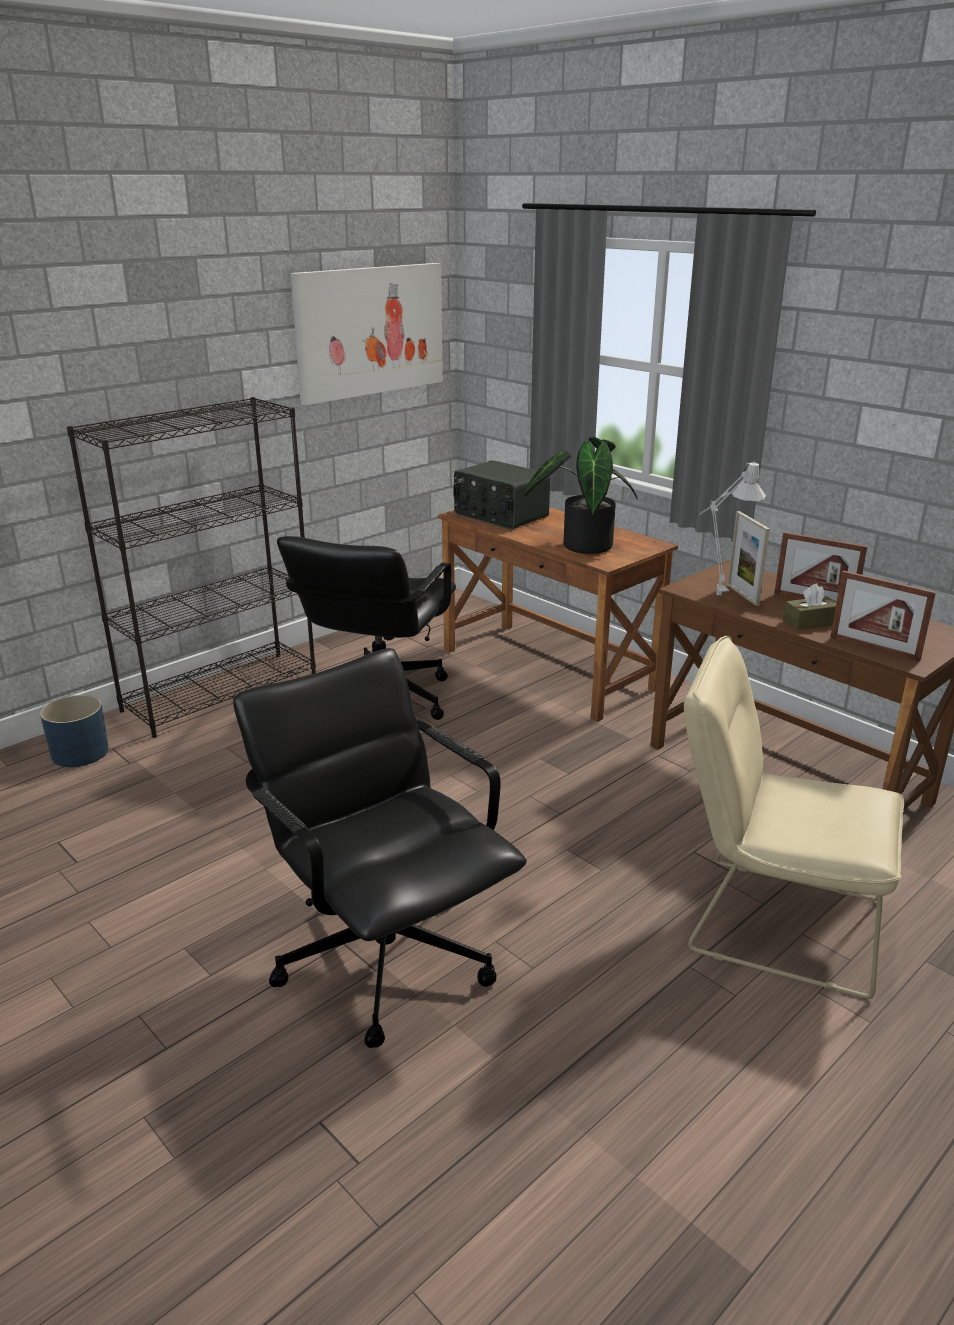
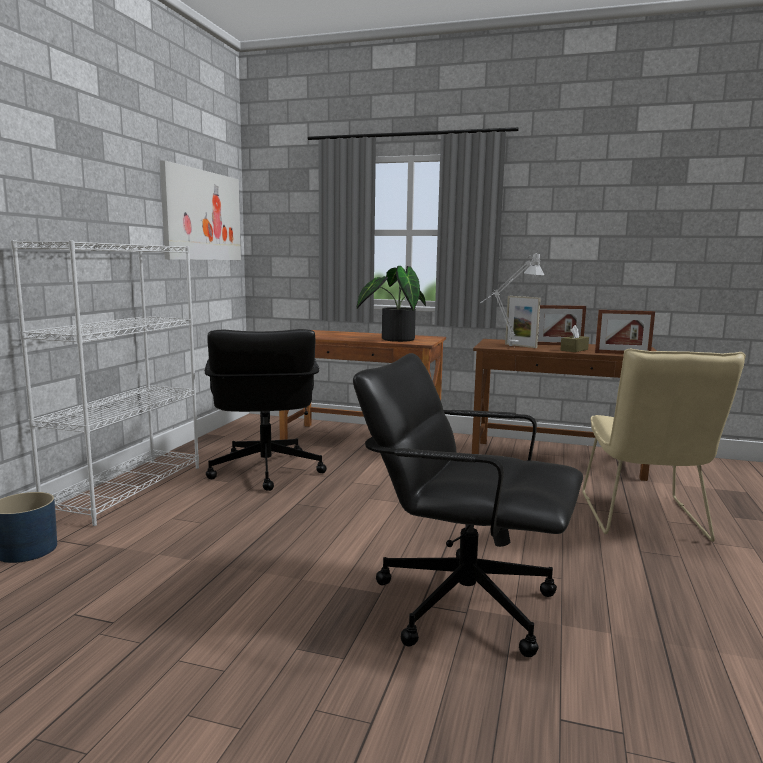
camera: 30 degrees left, 15 degrees down
(222, 692) = (127, 489): black bookcase -> white bookcase
(500, 516) = (318, 334): radio -> none
(769, 920) = (644, 520): beige chair -> beige chair turned 75 degrees counterclockwise

